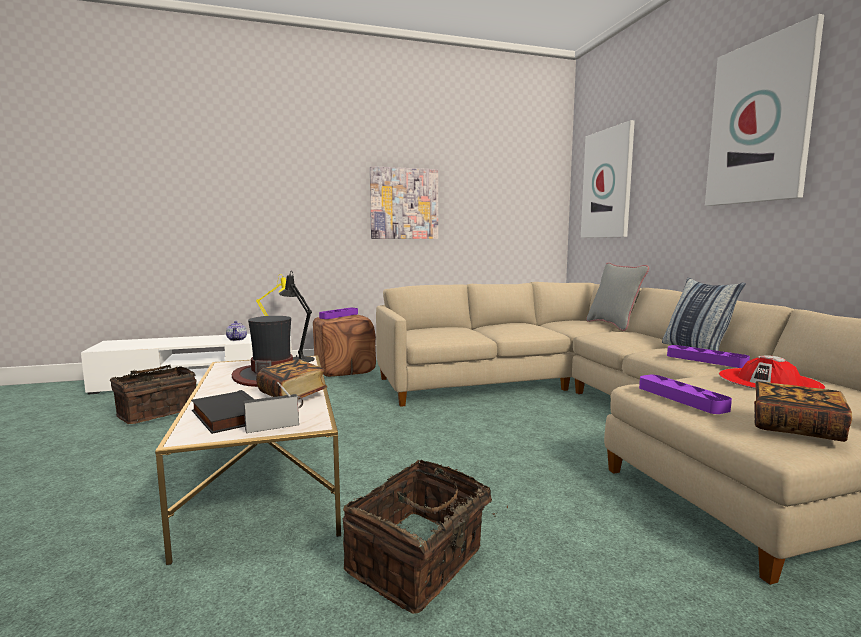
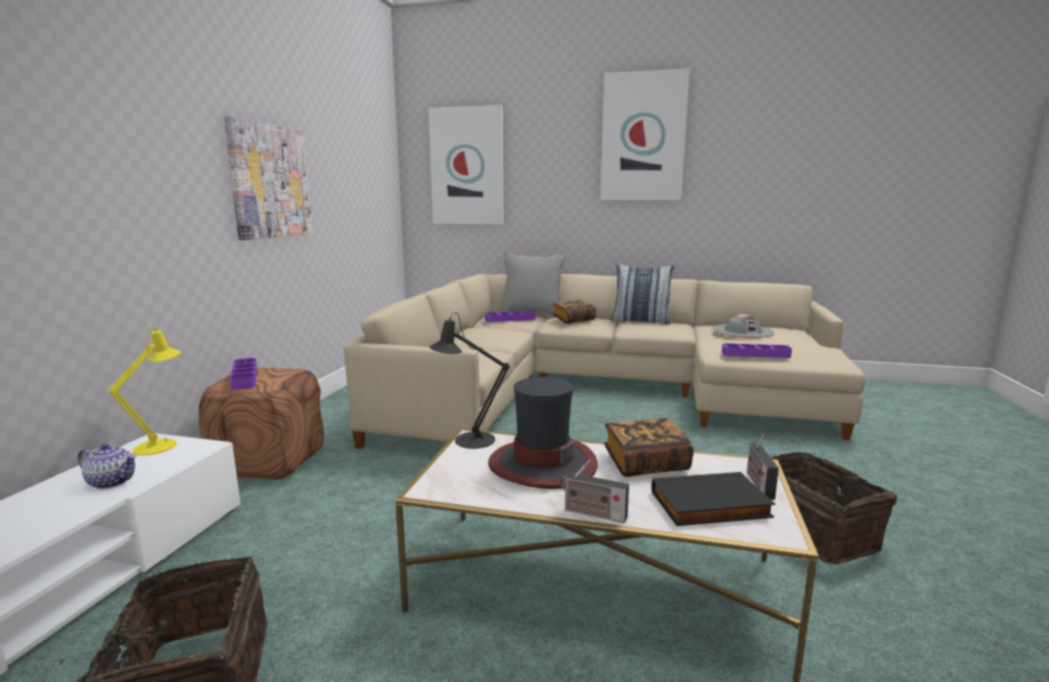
camera: 60 degrees left, 5 degrees up
(205, 392) = (592, 513): none -> radio
(706, 360) = (677, 327): purple tray -> purple tray (510, 319)
(769, 381) = (743, 331): red hat -> grey hat
(796, 428) = (821, 352): book -> book (573, 320)

